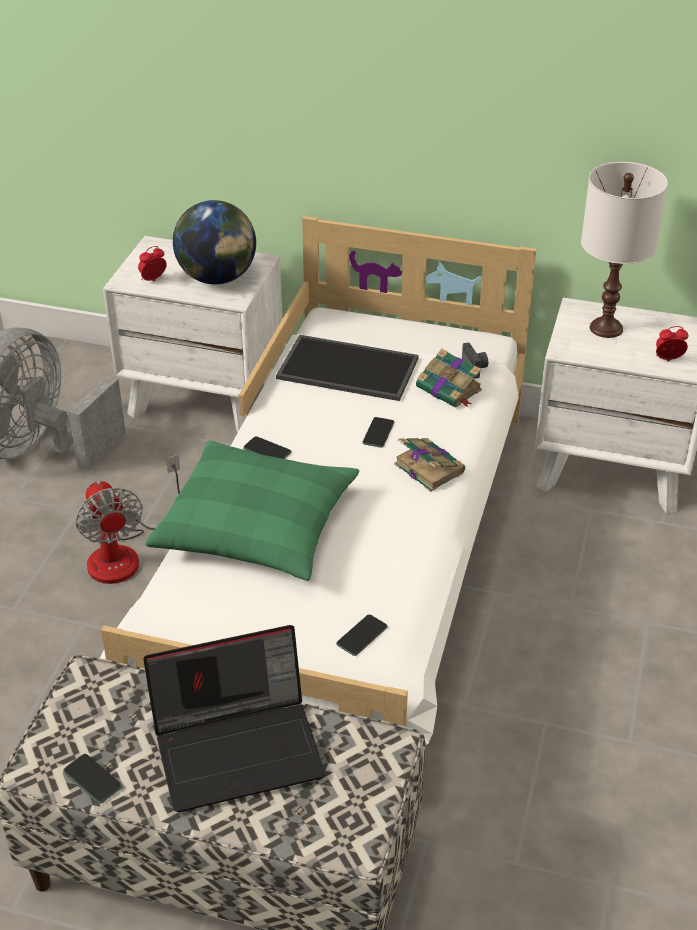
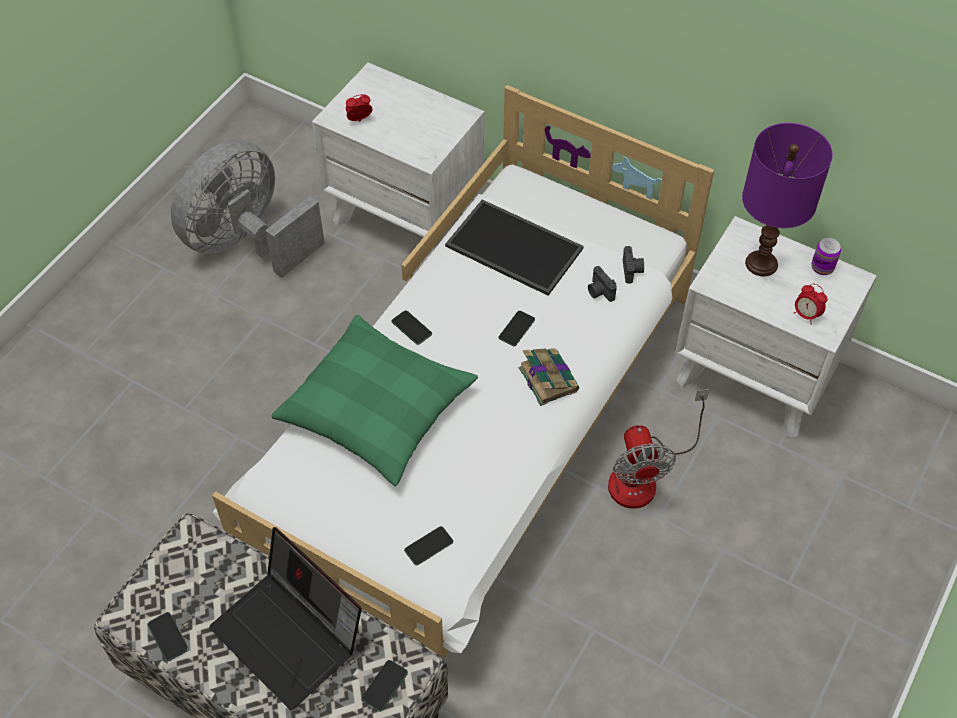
camera: 15 degrees right, 15 degrees up
(125, 553) = (290, 372): fan -> fan (644, 475)
(217, 278) = (418, 129): globe -> none
(239, 747) = (291, 635): laptop -> laptop turned 45 degrees clockwise
(367, 772) = (384, 686): none -> phone
(450, 389) = (599, 292): book -> camera
(606, 328) = (761, 264): white table lamp -> purple table lamp
(665, 322) = (822, 267): none -> can
(668, 360) = (806, 315): alarm clock -> alarm clock turned 150 degrees counterclockwise

